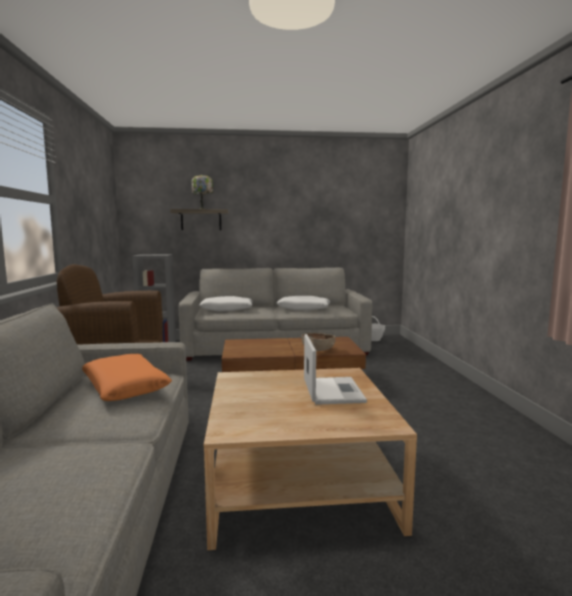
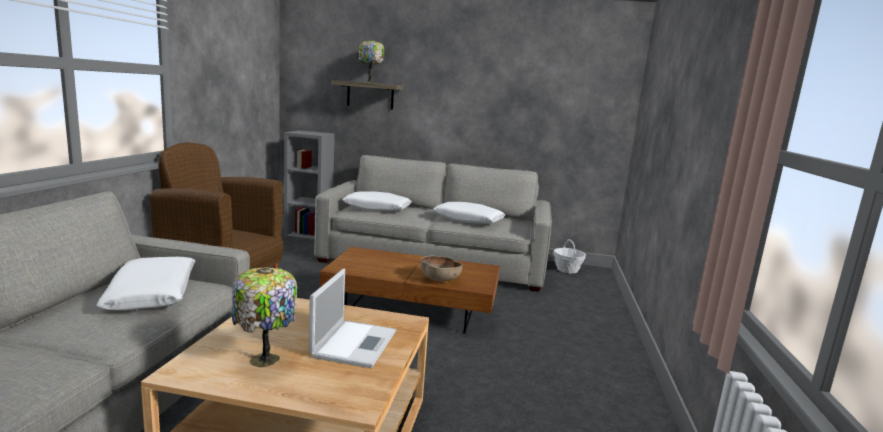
camera: 15 degrees right, 5 degrees up
(125, 386) = (152, 294): orange pillow -> white pillow
(283, 413) = (264, 361): none -> table lamp

